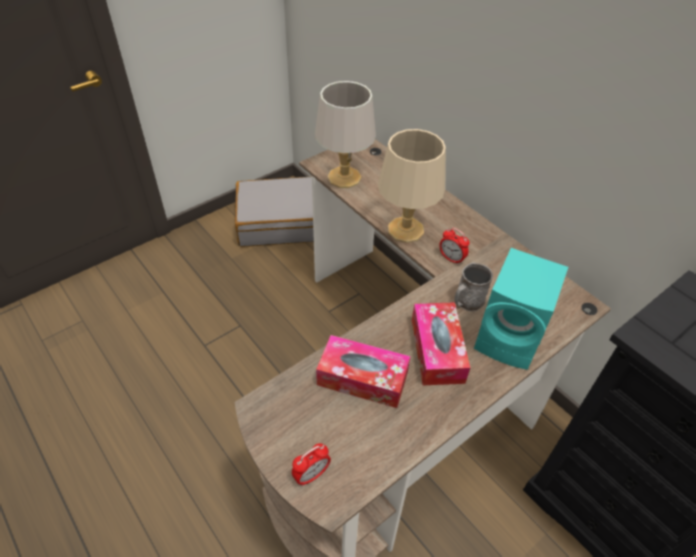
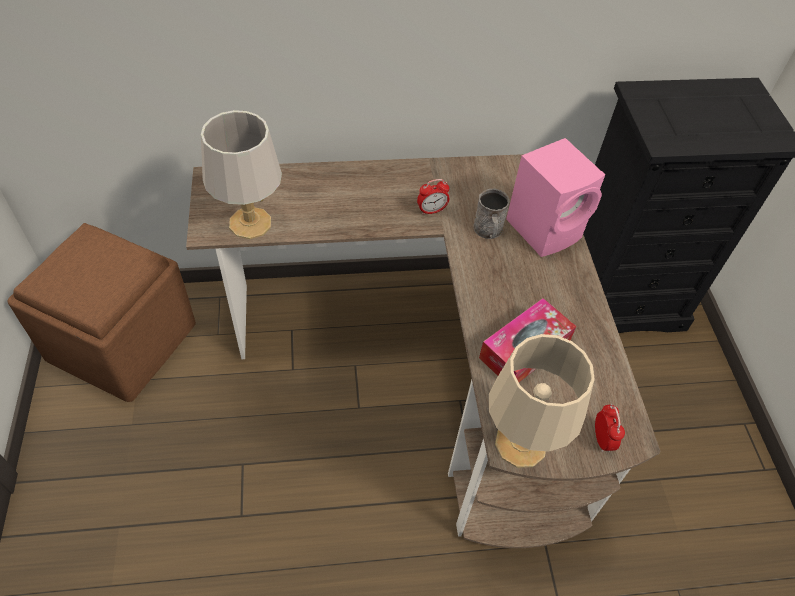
camera: 60 degrees left, 5 degrees up
(281, 222) = (122, 343): grey suitcase -> brown ottoman
(405, 229) = (368, 220): beige table lamp -> beige table lamp (519, 444)
(437, 350) = (527, 281): tissue box -> none
(510, 339) = (546, 229): turquoise speaker -> pink speaker

